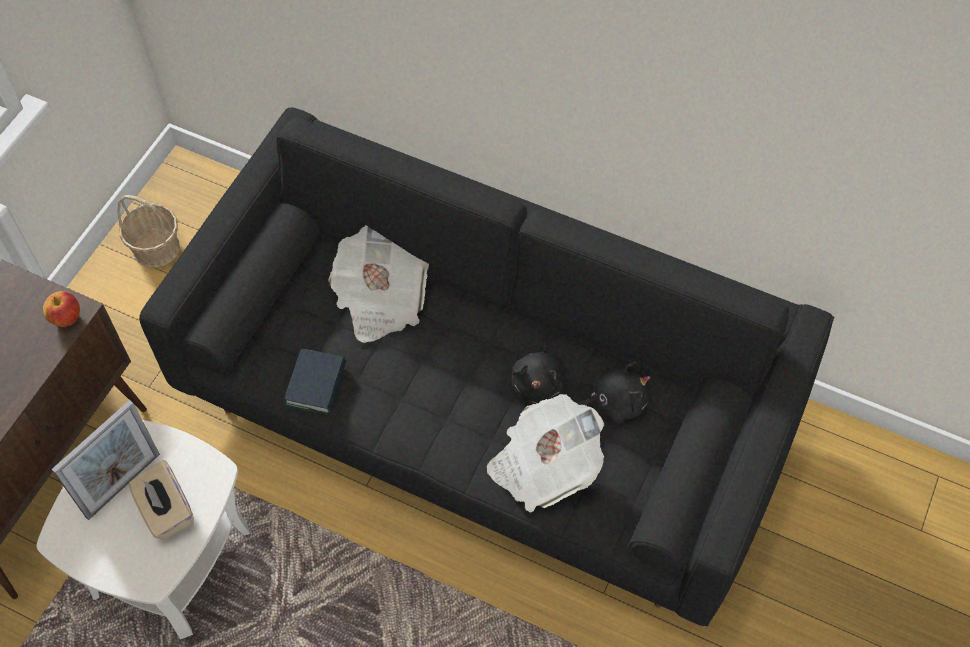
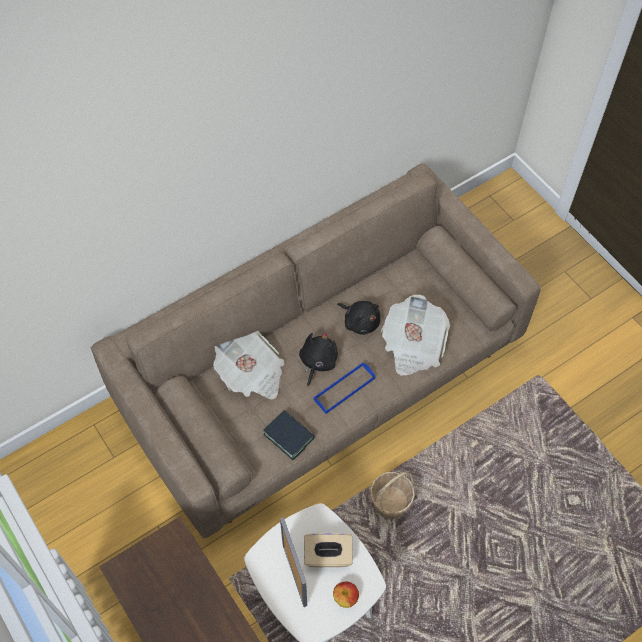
camera: 60 degrees left, 0 degrees up
(66, 318) = (176, 542): apple -> apple (345, 597)
(156, 247) = (72, 511): basket -> basket (390, 502)
(423, 414) = (344, 389): none -> blue tray
(486, 407) = (320, 376): black sofa -> beige sofa
(615, 402) = (395, 293): black plush toy -> black plush toy (317, 362)

